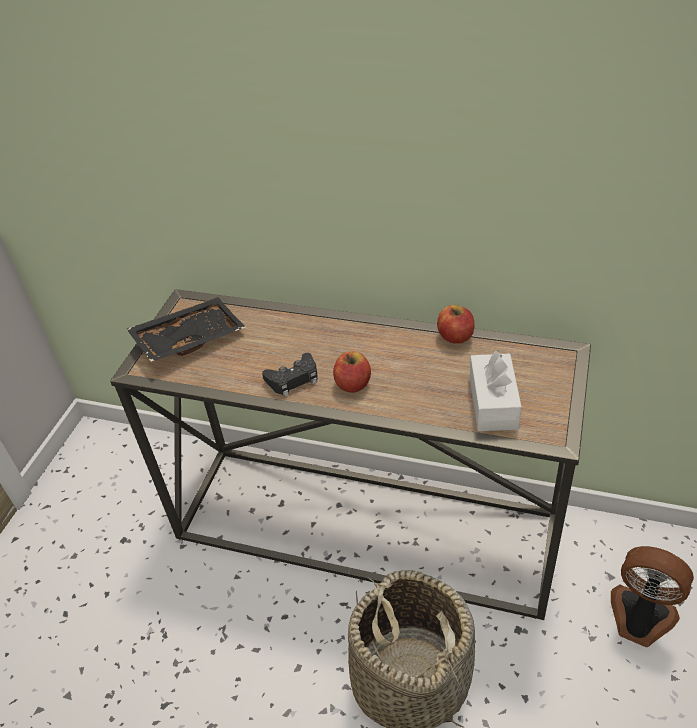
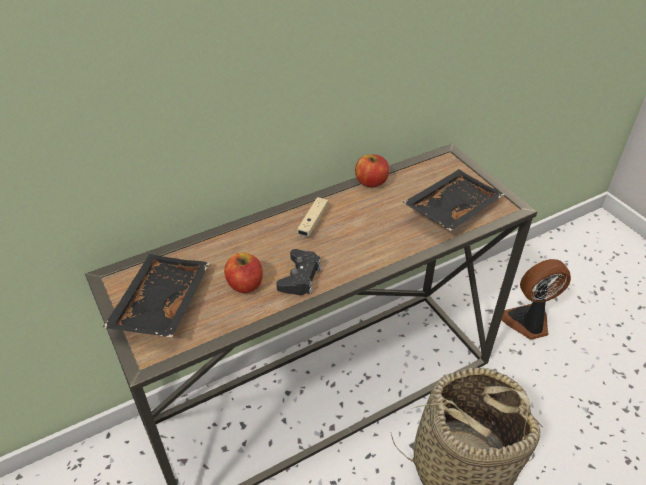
camera: 50 degrees left, 0 degrees up
(353, 384) = (347, 253): apple -> apple (245, 284)
(361, 342) = (313, 222): none -> beige game controller
(493, 403) = (451, 208): white tissue box -> black tray

